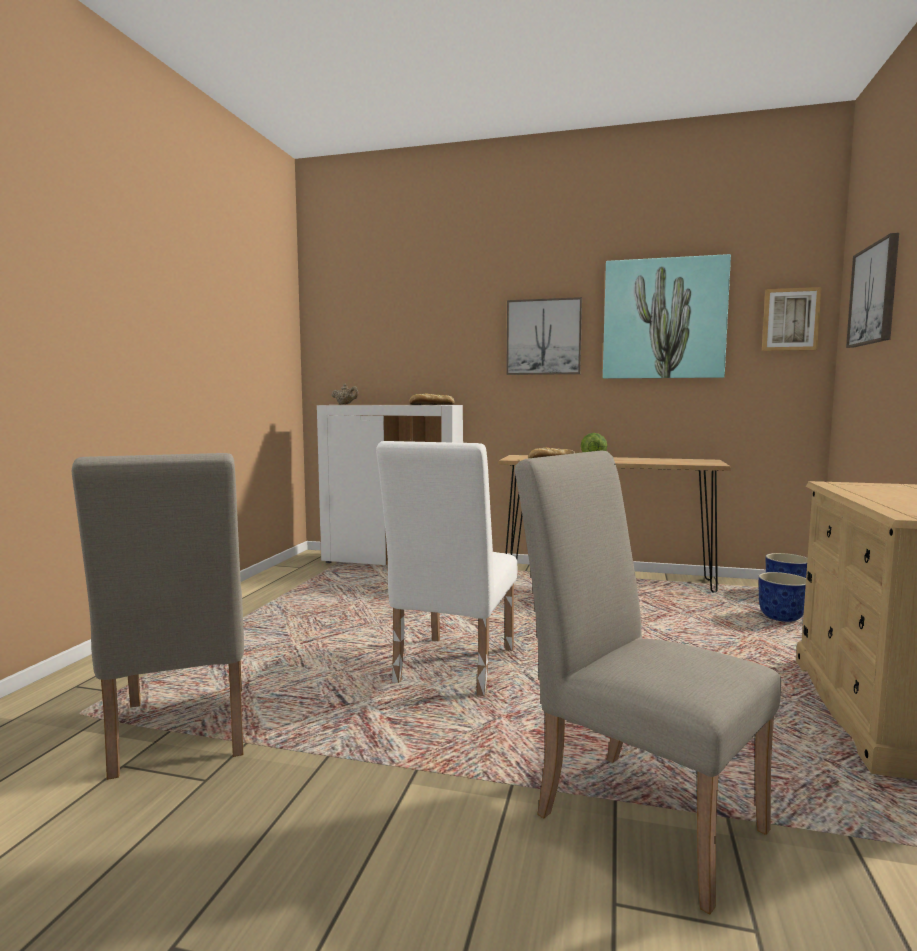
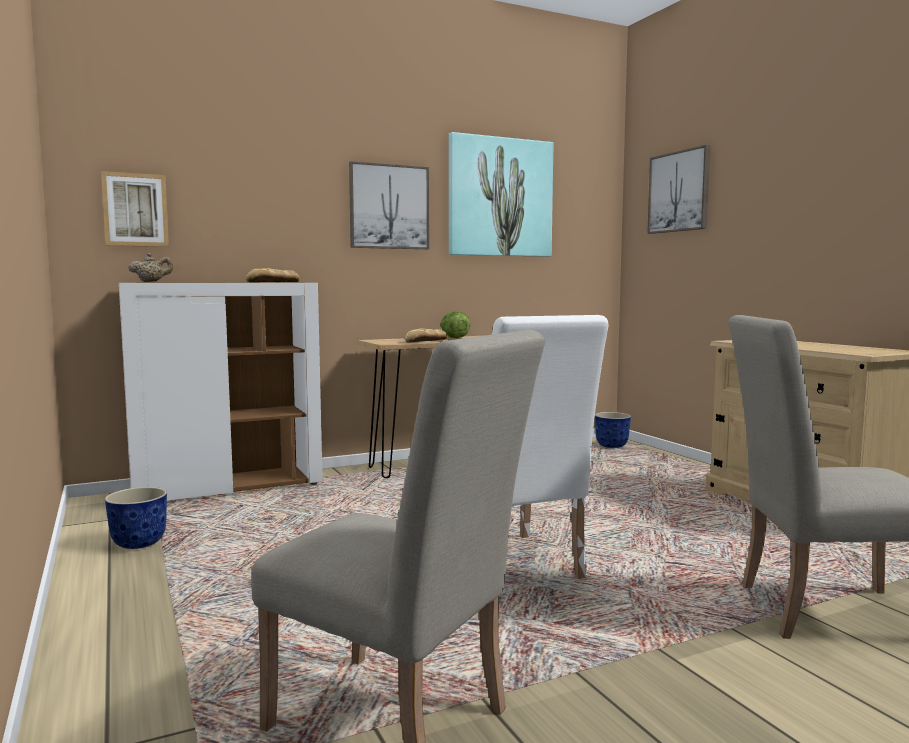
camera: 40 degrees left, 0 degrees up
(781, 617) = (642, 463): planter -> planter (139, 543)
(790, 319) = (592, 207): picture -> picture (135, 210)

